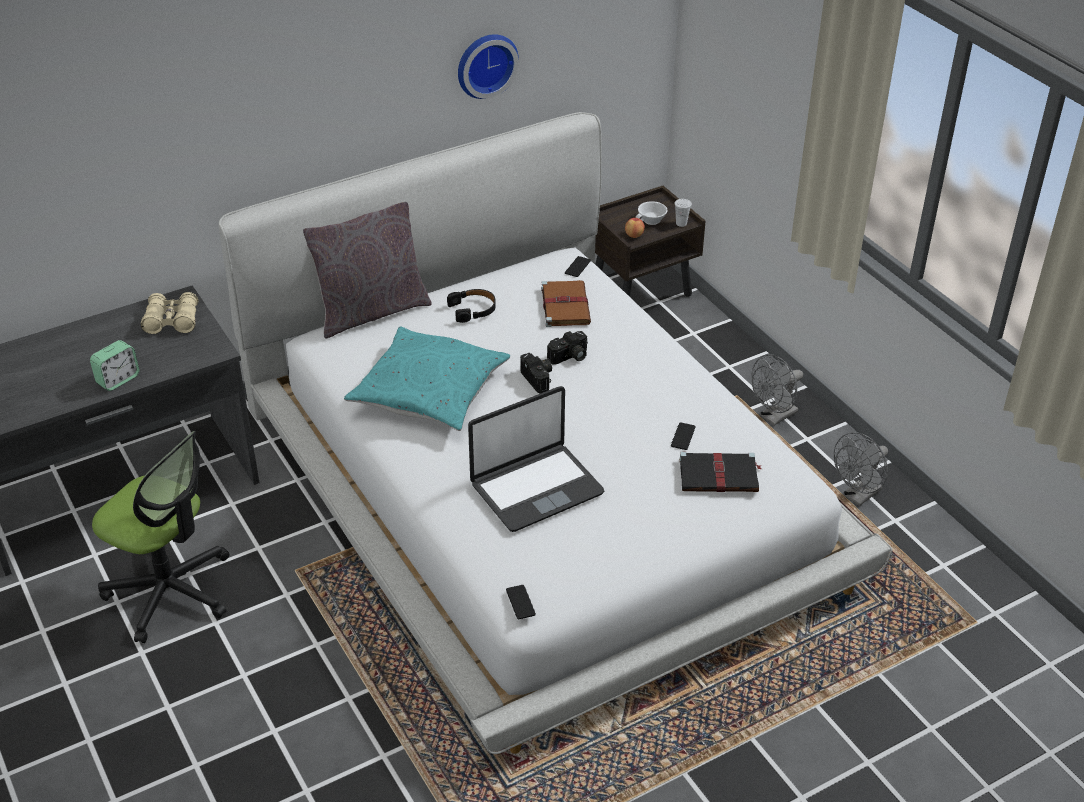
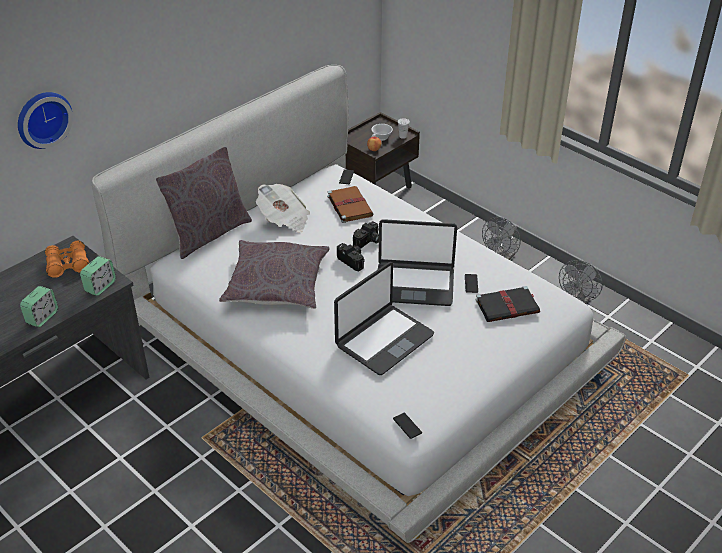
camera: 15 degrees left, 0 degrees up
(170, 591) = (110, 474): office chair -> none
(172, 321) = (68, 265): beige binoculars -> orange binoculars
(199, 354) = (100, 286): none -> alarm clock
(429, 391) = (277, 284): turquoise pillow -> grey pillow
(473, 309) = (284, 219): black headphones -> newspaper
(485, 64) = (263, 37): wall clock -> wall clock (42, 118)
(606, 424) = (414, 284): none -> laptop

